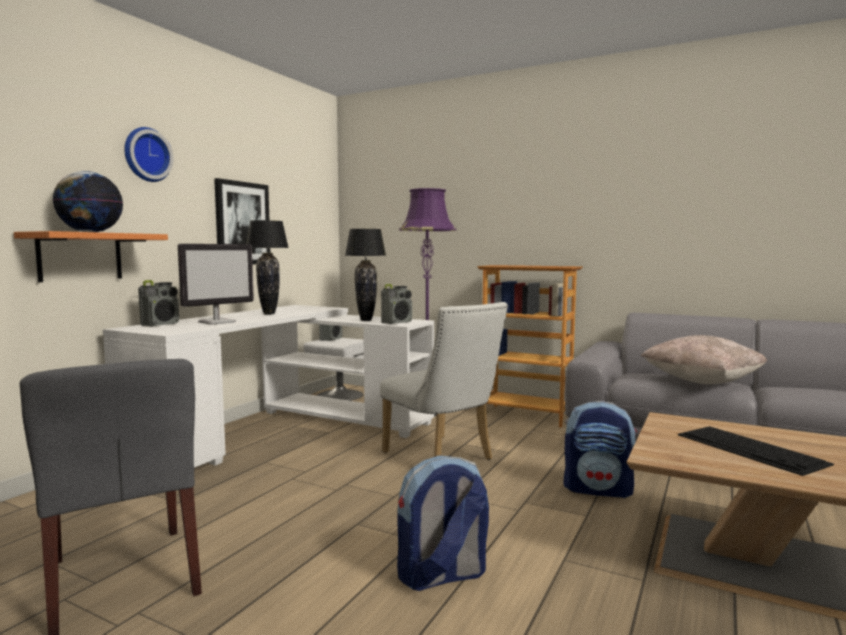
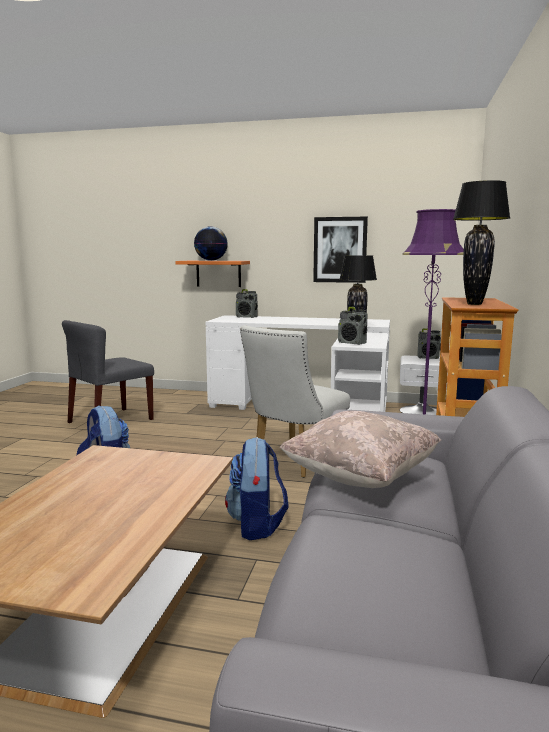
camera: 75 degrees right, 5 degrees up
(146, 155) = (261, 209): wall clock -> none
(217, 322) = (265, 320): monitor -> none
(269, 313) = (320, 321): black table lamp -> black table lamp (474, 304)
(751, 449) = (116, 485): keyboard -> none

